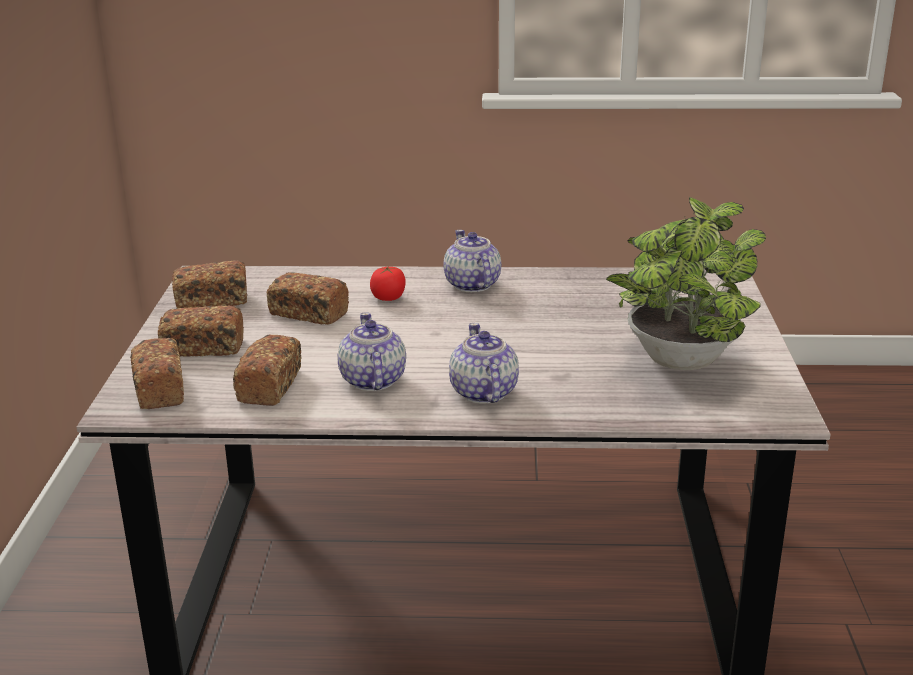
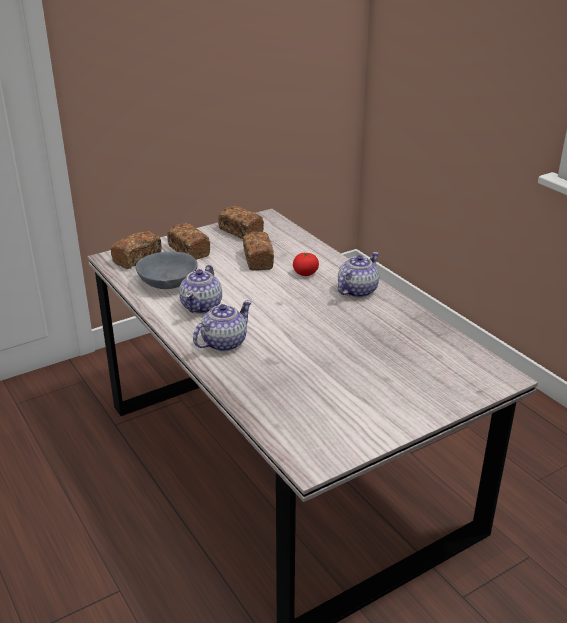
camera: 55 degrees right, 5 degrees up
(269, 386) = (168, 282): bread -> grey bowl
(372, 381) = (202, 306): teapot -> teapot turned 150 degrees clockwise
(678, 363) = (338, 398): potted plant -> none

